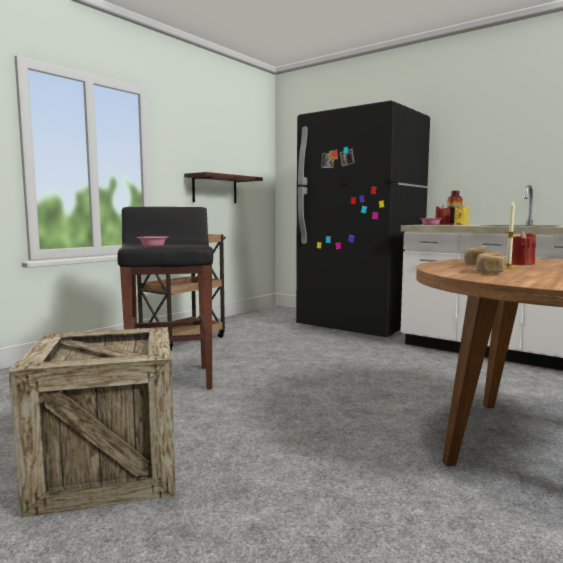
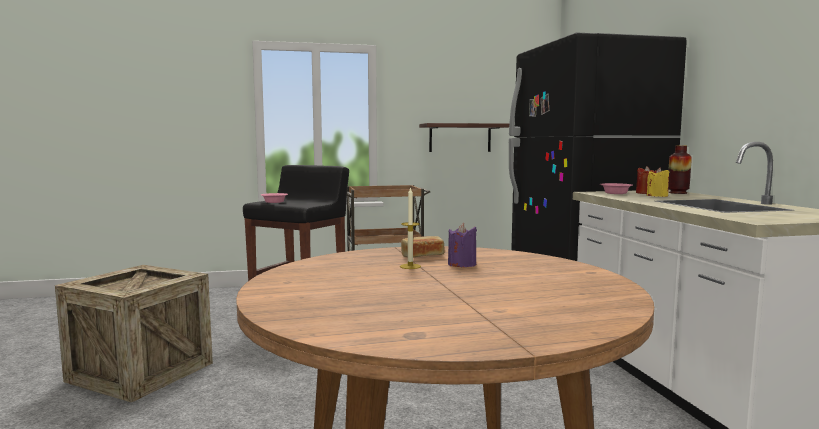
camera: 40 degrees right, 0 degrees up
(489, 272) = (348, 268): bread -> none
(521, 264) = (462, 264): red candle -> purple candle

